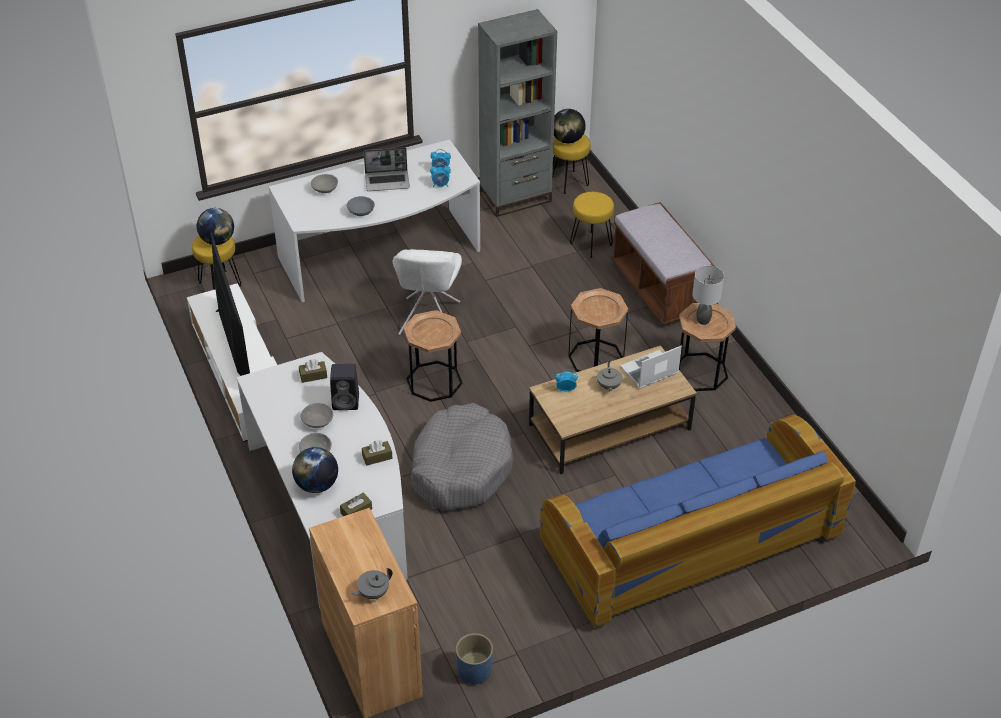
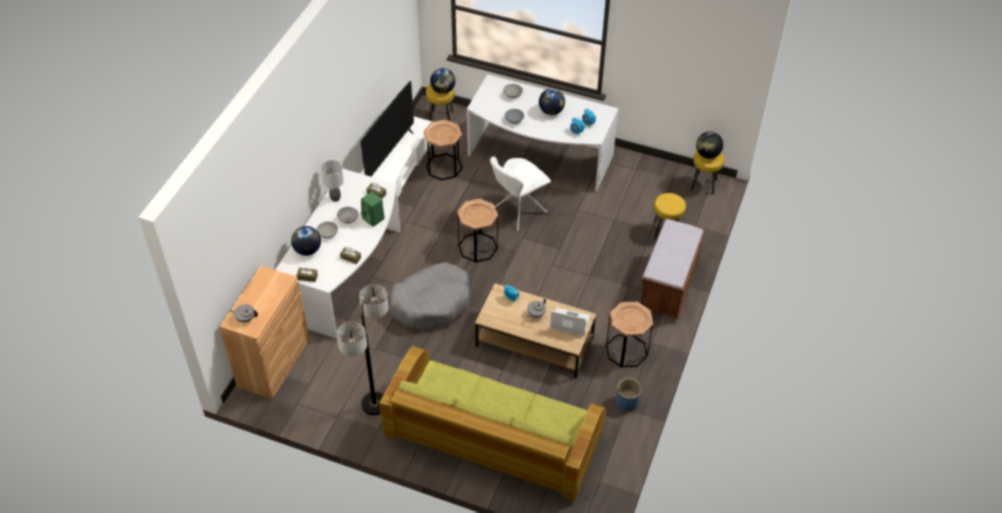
camera: 45 degrees right, 5 degrees up
(347, 402) = (374, 219): black speaker -> green speaker
(388, 181) = (551, 111): laptop -> globe
(474, 671) = (308, 408): blue planter -> blue planter (627, 402)
(515, 197) = (659, 173): grey bookcase -> none
(537, 609) = (374, 404): none -> floor lamp
(596, 358) = (578, 298): brown side table -> brown side table (444, 167)
(690, 542) = (492, 436): blue sofa -> green sofa
(703, 320) = (630, 316): grey table lamp -> grey table lamp (335, 198)

